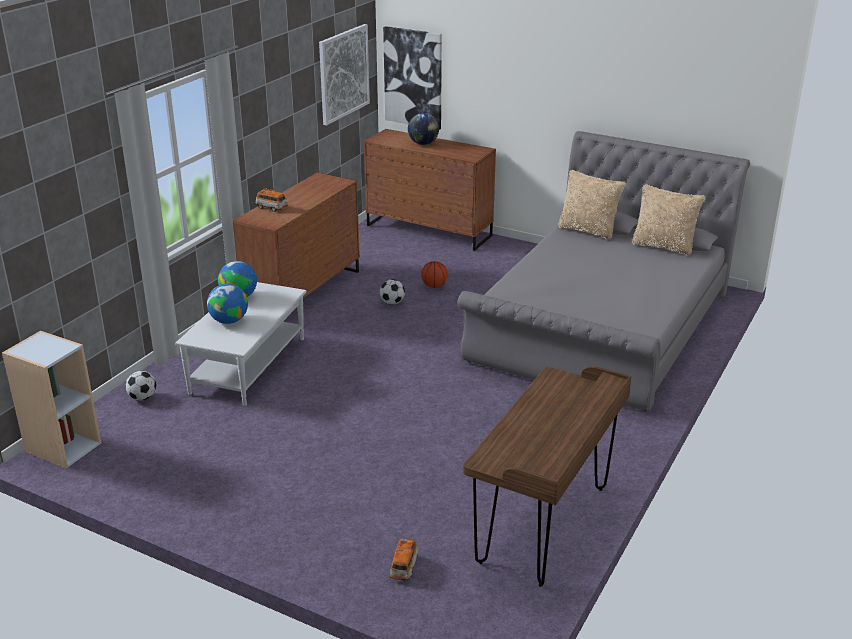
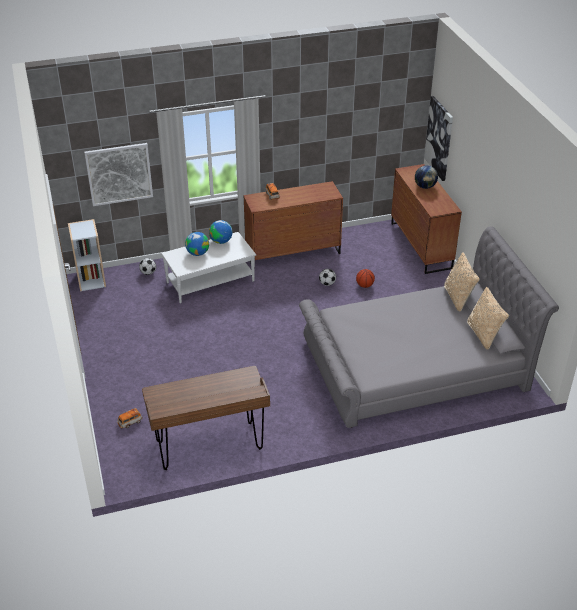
camera: 45 degrees right, 10 degrees up
(343, 73) = (385, 121): picture -> picture (119, 174)

